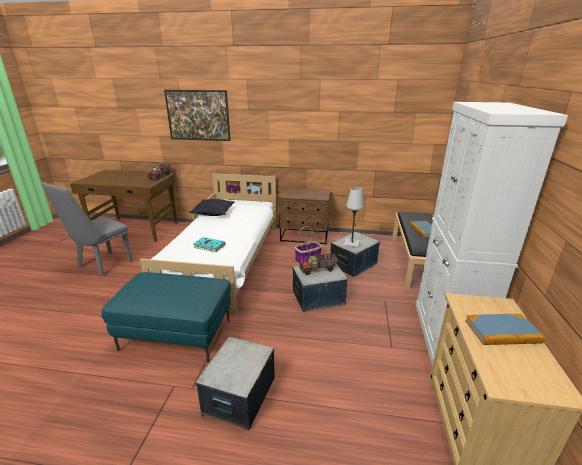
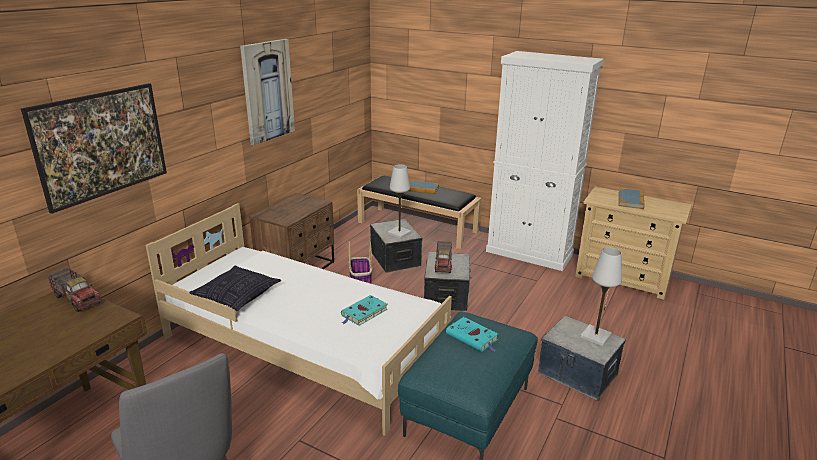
camera: 70 degrees left, 0 degrees up
(178, 284) = (473, 337): none -> turquoise book
(241, 372) = (596, 336): none -> white table lamp
(315, 112) = (267, 91): none -> picture

